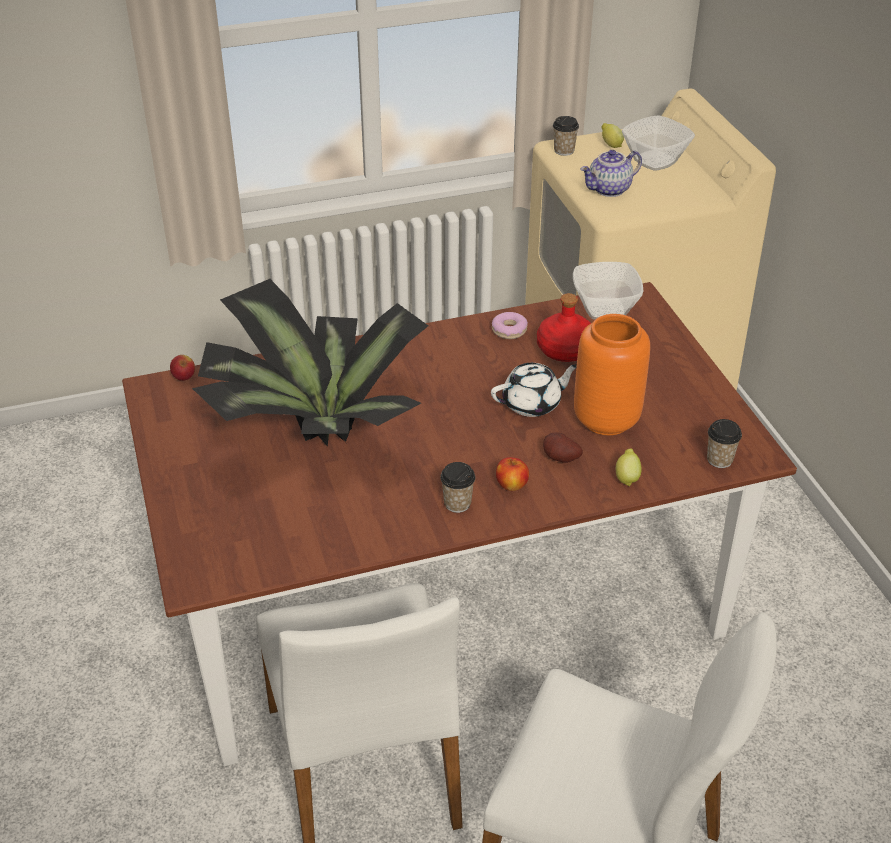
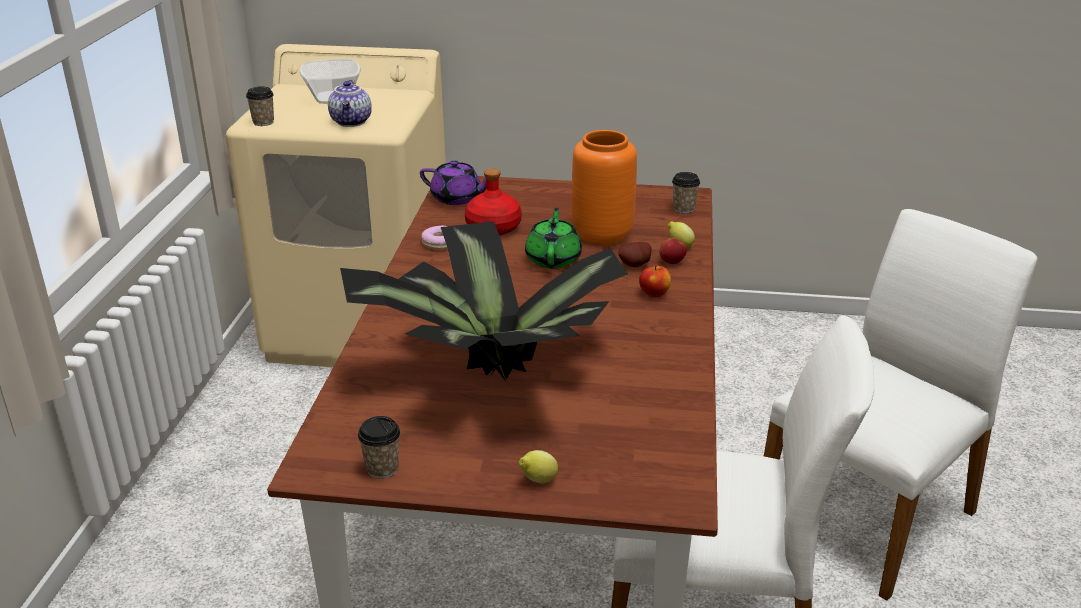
camera: 65 degrees left, 10 degrees down
(184, 377) = (318, 439): apple -> apple (672, 262)
(457, 503) = (660, 324): cup -> cup (382, 468)
(532, 403) = (553, 259): white teapot -> green teapot
(606, 309) = (457, 198): bowl -> purple teapot
(611, 145) = (284, 105): lemon -> lemon (537, 481)

